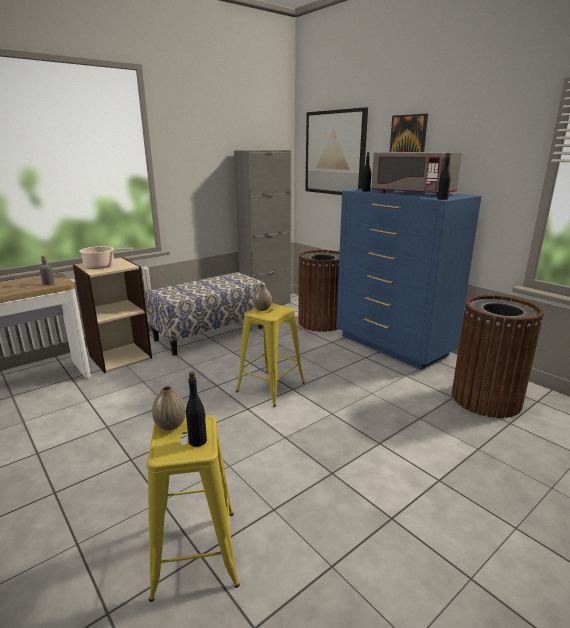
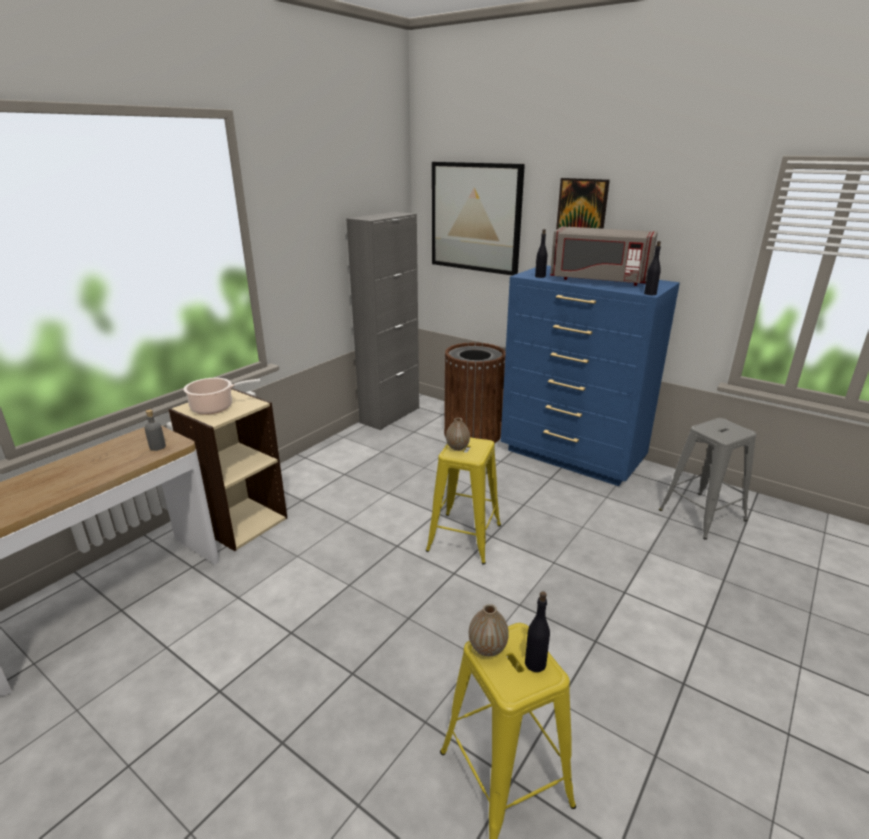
camera: 15 degrees left, 5 degrees up
(210, 333) = (342, 468): bench -> none
(486, 399) = (702, 515): brown trash can -> grey stool

